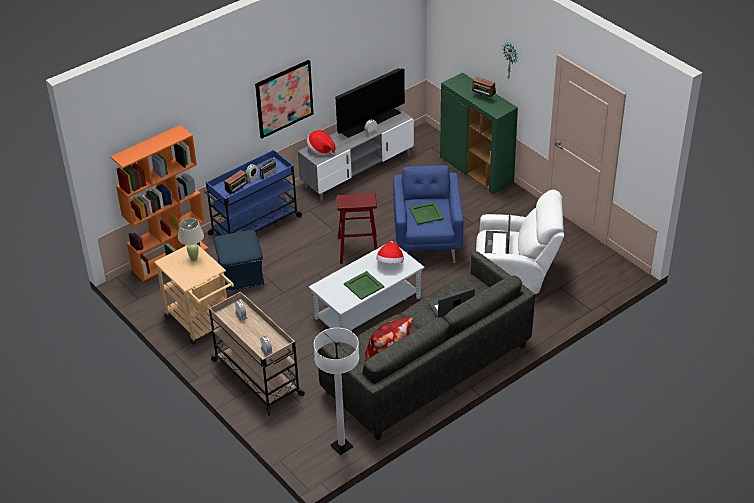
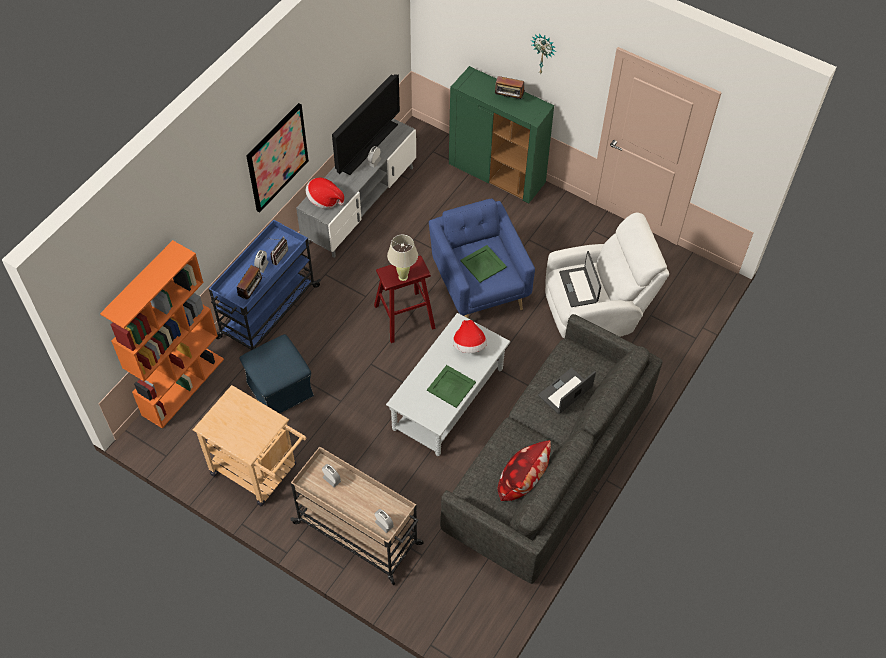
camera: 20 degrees left, 15 degrees up
(194, 259) = (242, 413): beige table lamp -> beige table lamp (403, 277)
(341, 446) = (494, 604): white floor lamp -> none

